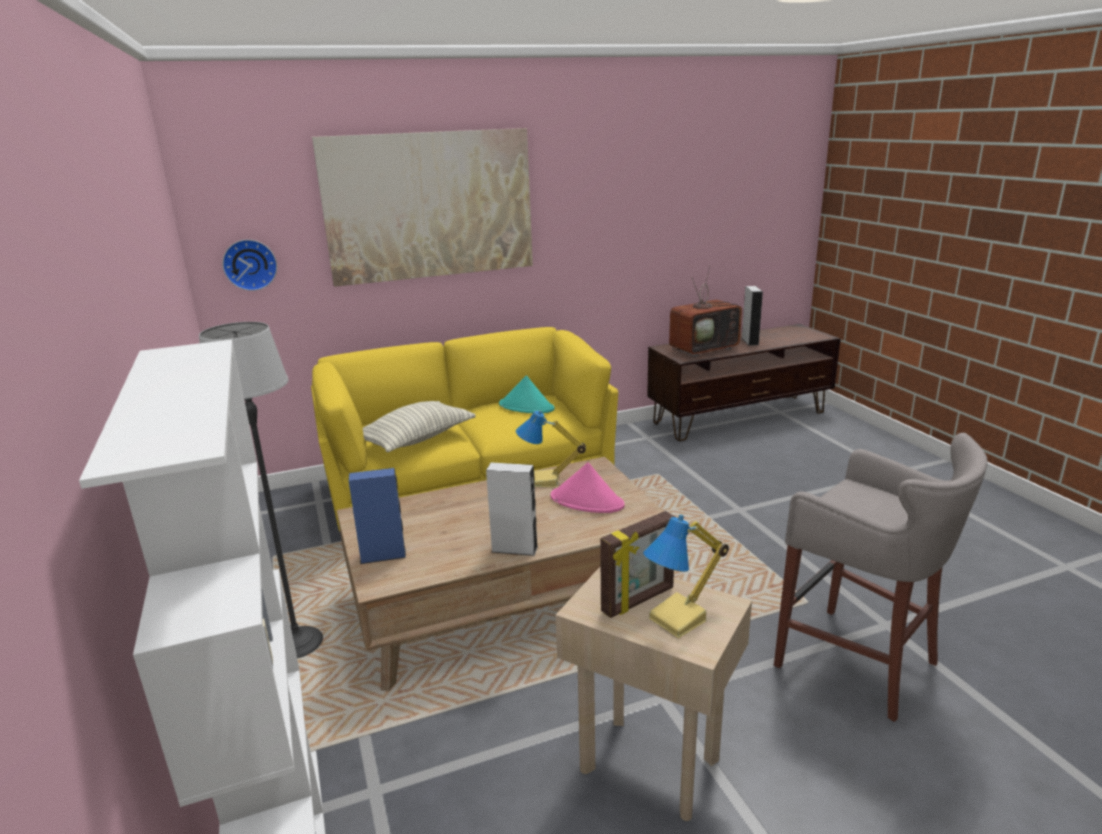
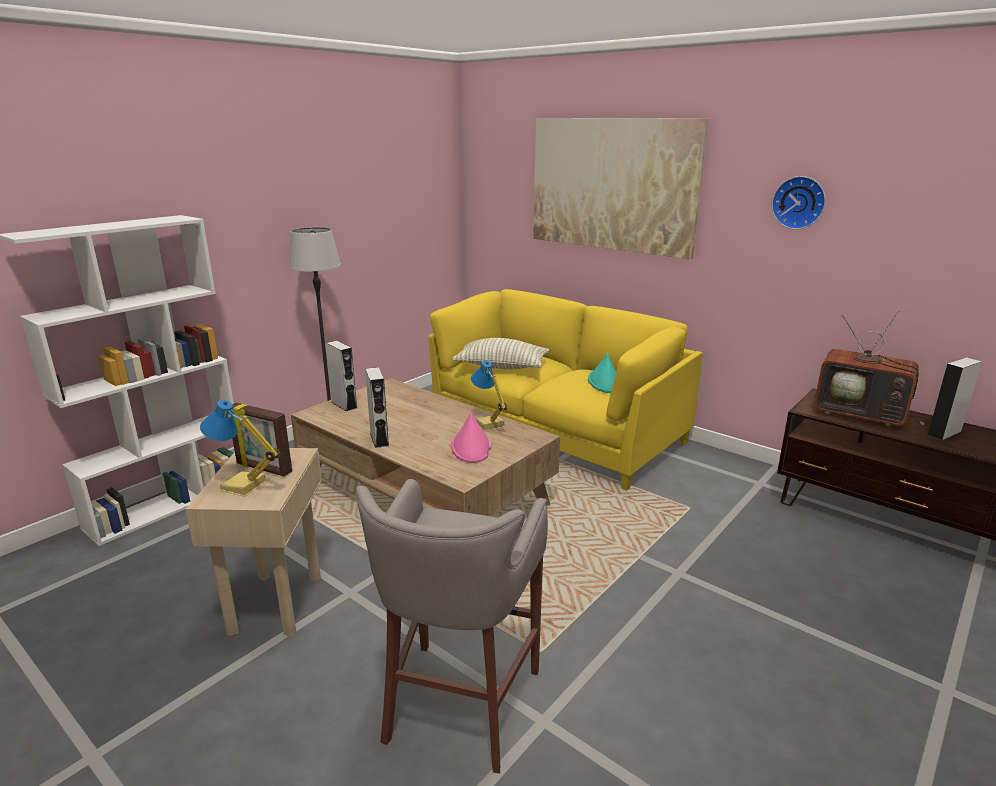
camera: 60 degrees right, 0 degrees up
(250, 264) = (491, 210): wall clock -> wall clock (799, 202)
(383, 556) = (344, 405): blue speaker -> grey speaker

